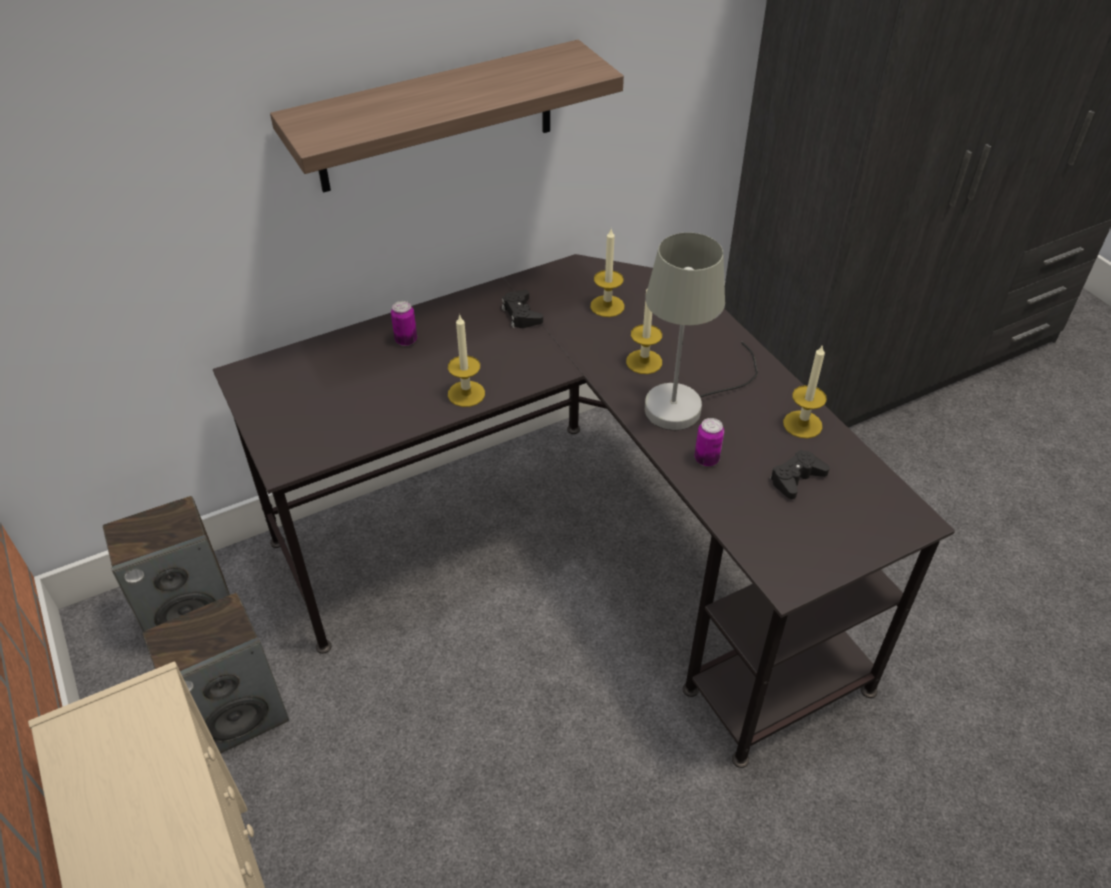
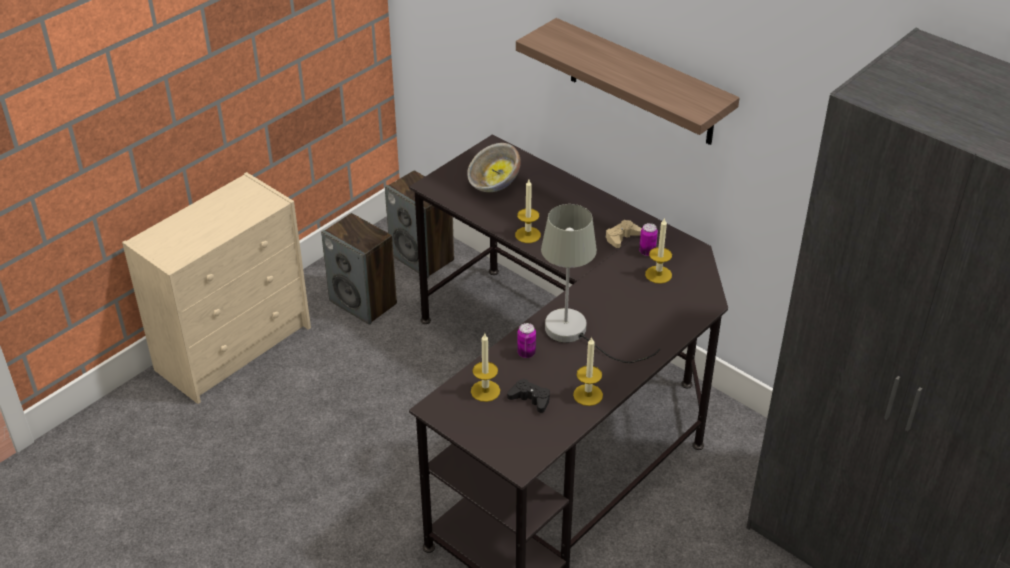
camera: 70 degrees right, 5 degrees down
(334, 397) = (494, 185): none -> bowl
(406, 340) = (563, 196): can -> can (647, 252)
(521, 314) = (622, 237): black game controller -> beige game controller
(644, 362) = (608, 305): candle -> candle (485, 391)

